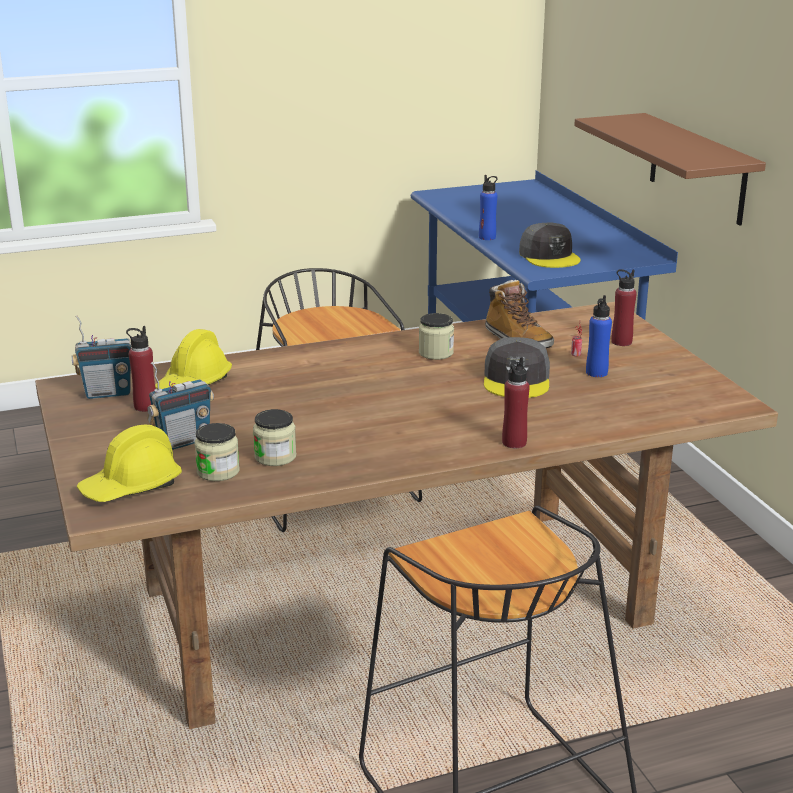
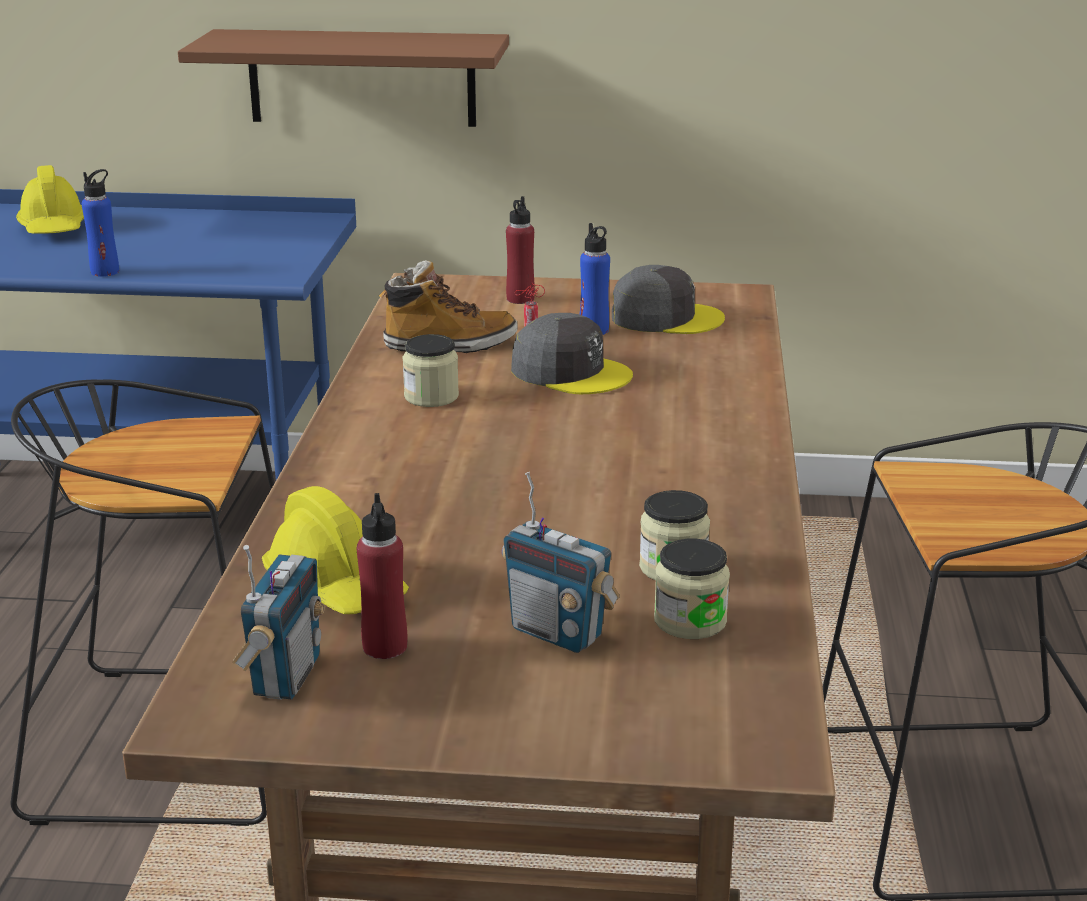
camera: 65 degrees left, 0 degrees up
(131, 487) = (694, 706): yellow hard hat -> yellow hard hat (54, 228)
(183, 441) = (557, 633): radio -> radio turned 135 degrees clockwise
(514, 442) = (749, 413): red bottle -> none
(549, 256) = (236, 258): grey cap -> grey cap (665, 318)

